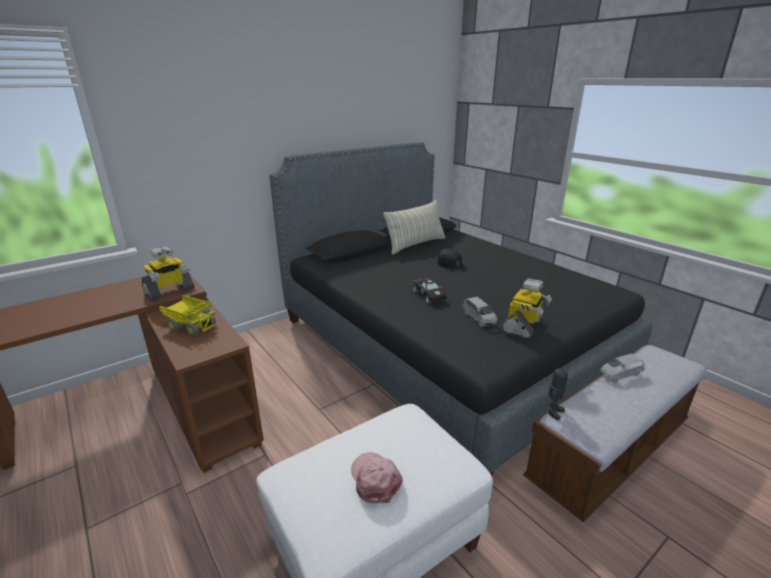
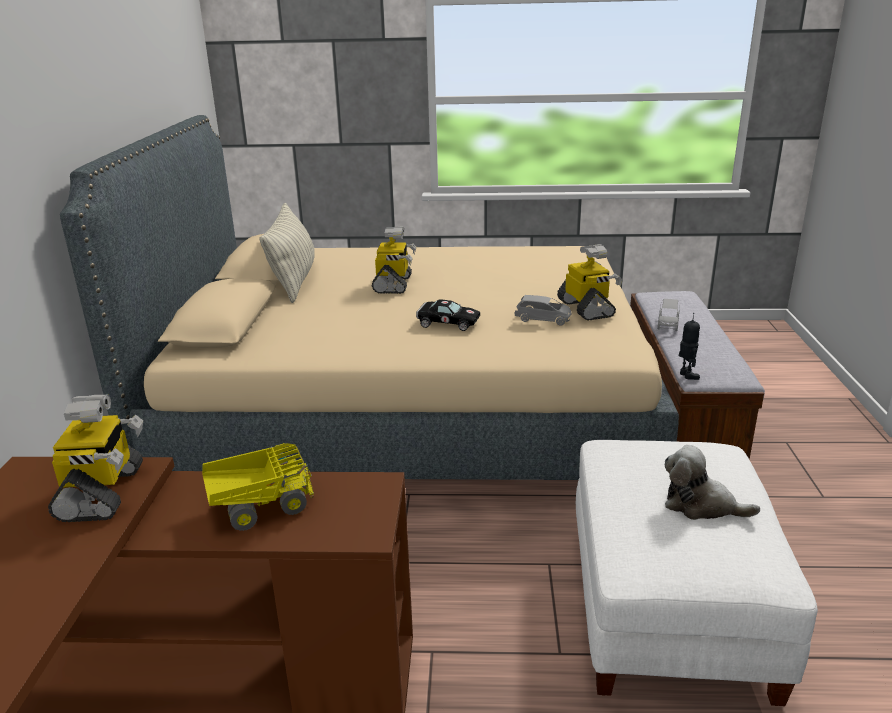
camera: 50 degrees left, 0 degrees up
(375, 479) = (701, 505): pink cap -> plush toy
(441, 345) = (407, 411): black bed -> beige bed
(452, 264) = (394, 284): black cap -> toy robot

